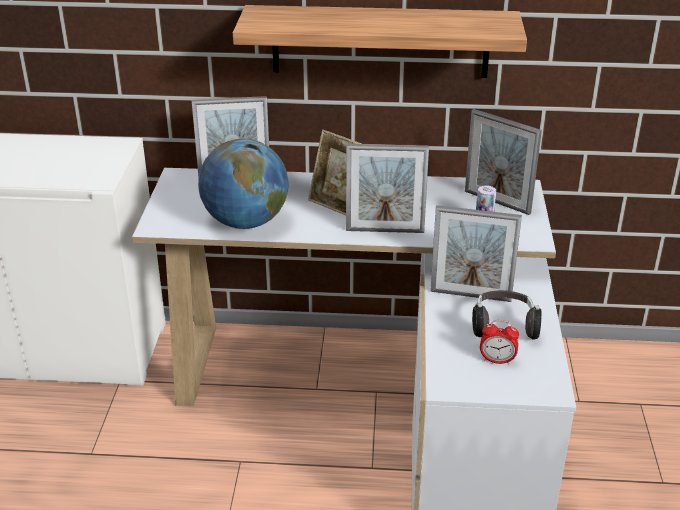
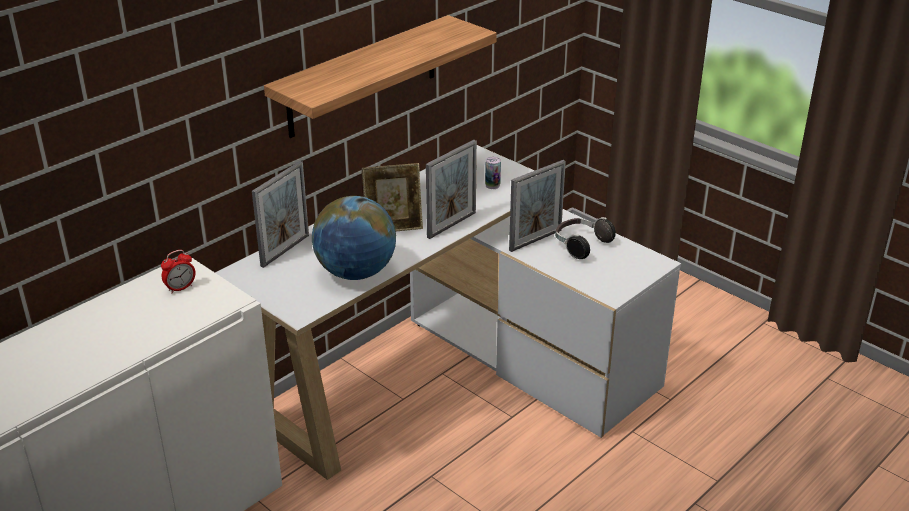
camera: 50 degrees left, 0 degrees up
(497, 202) = (479, 171): picture frame -> none
(497, 360) = (610, 265): alarm clock -> alarm clock (180, 288)

